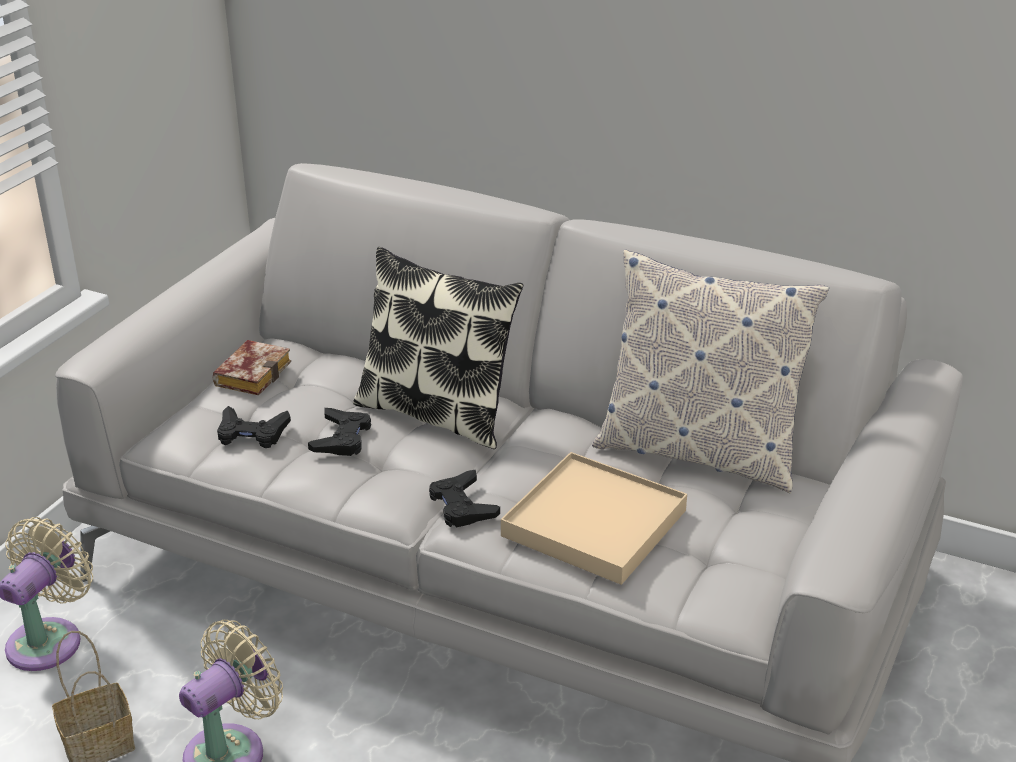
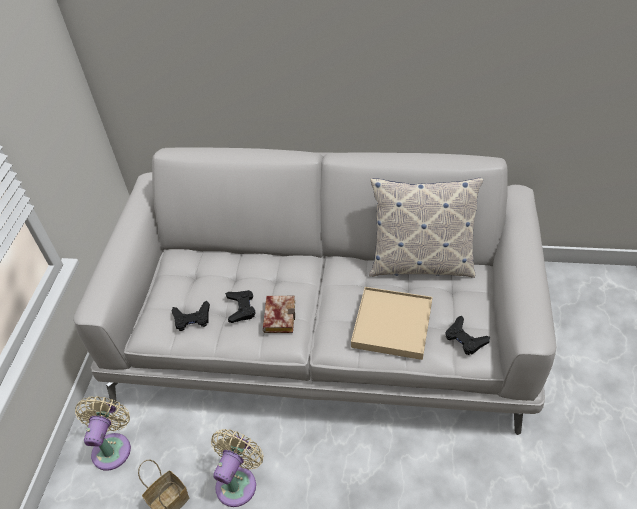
camera: 15 degrees left, 15 degrees up
(252, 372) = (172, 277): book -> book (278, 315)
(437, 413) = (281, 276): pillow -> none
(462, 506) = (322, 333): black game controller -> black game controller (465, 339)

